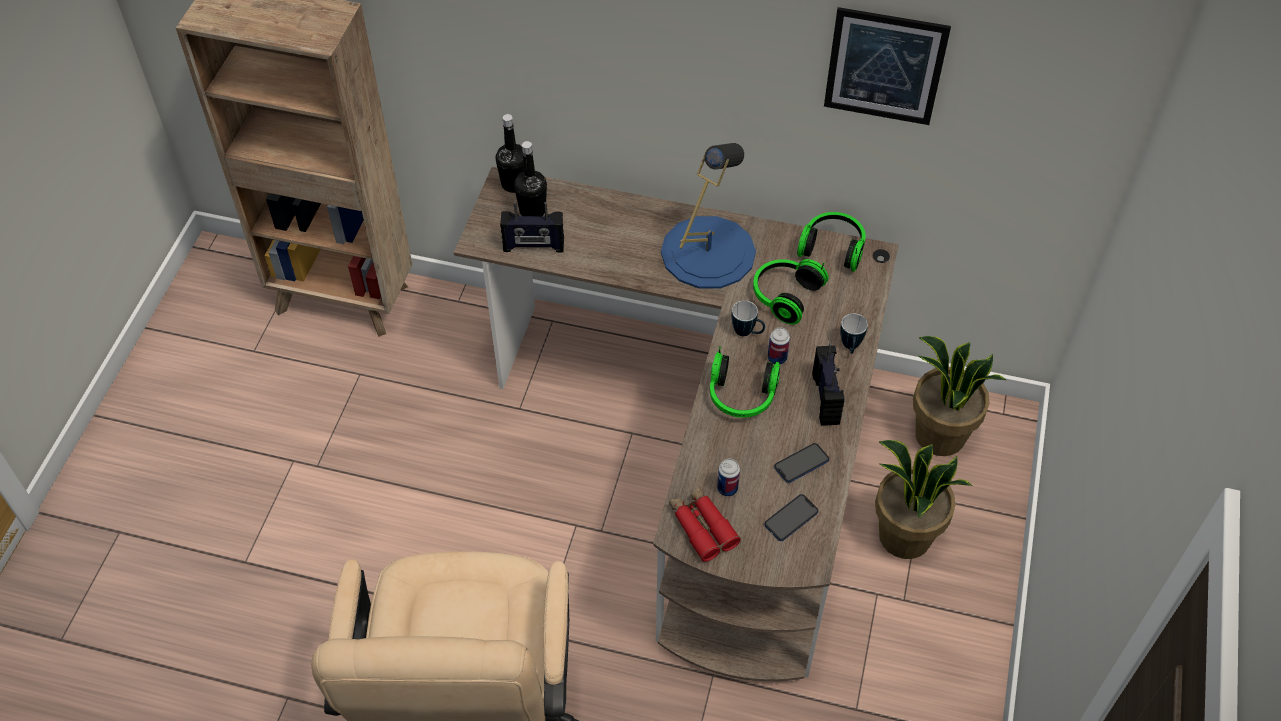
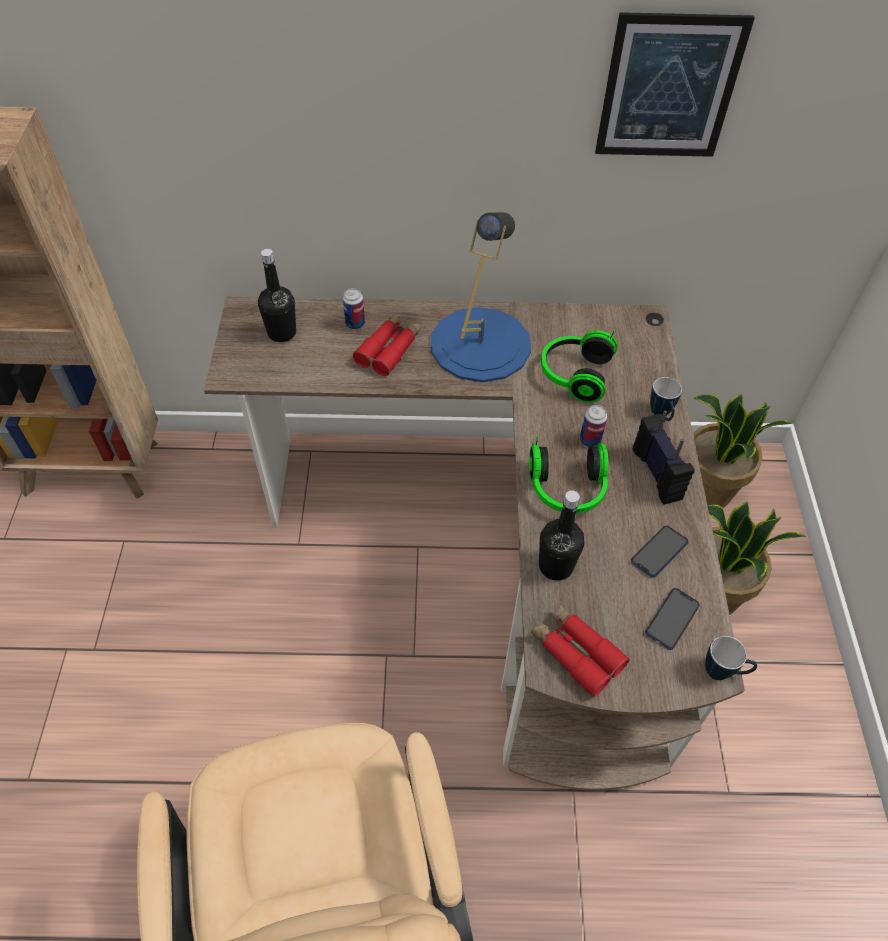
camera: 15 degrees left, 0 degrees up
(514, 184) = (255, 309): black bottle -> black bottle (555, 566)
(533, 246) = (292, 369): radio -> none
(624, 243) = (389, 349): none -> red binoculars
(727, 488) = (588, 599): can -> can (355, 324)
(747, 333) = (549, 419): mug -> mug (723, 672)
(833, 248) = (604, 319): headphones -> none

